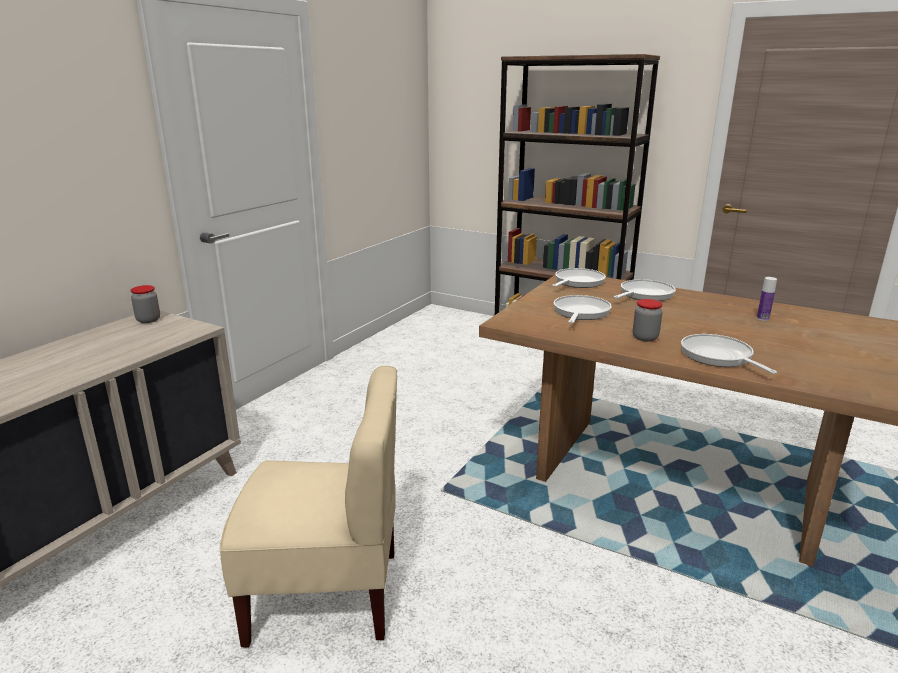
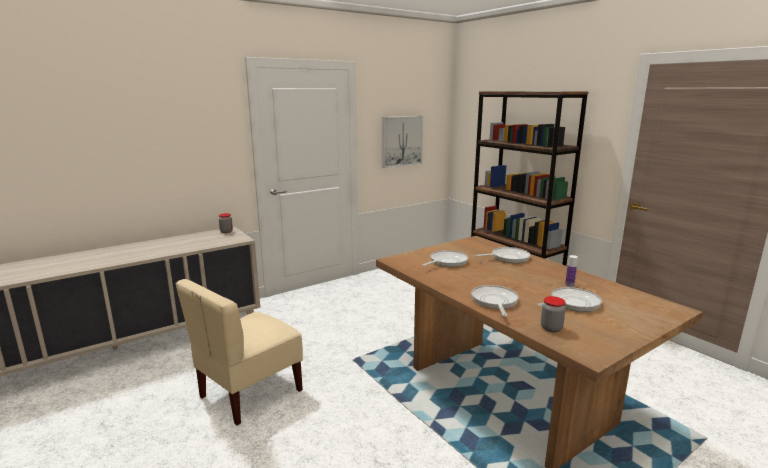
camera: 25 degrees right, 5 degrees down
(326, 594) = (250, 393): beige chair -> beige chair turned 105 degrees clockwise
(373, 139) = (401, 141): none -> picture
(577, 282) = (474, 244): frying pan -> frying pan (572, 303)
(645, 337) = (464, 282): jar -> jar (551, 328)

